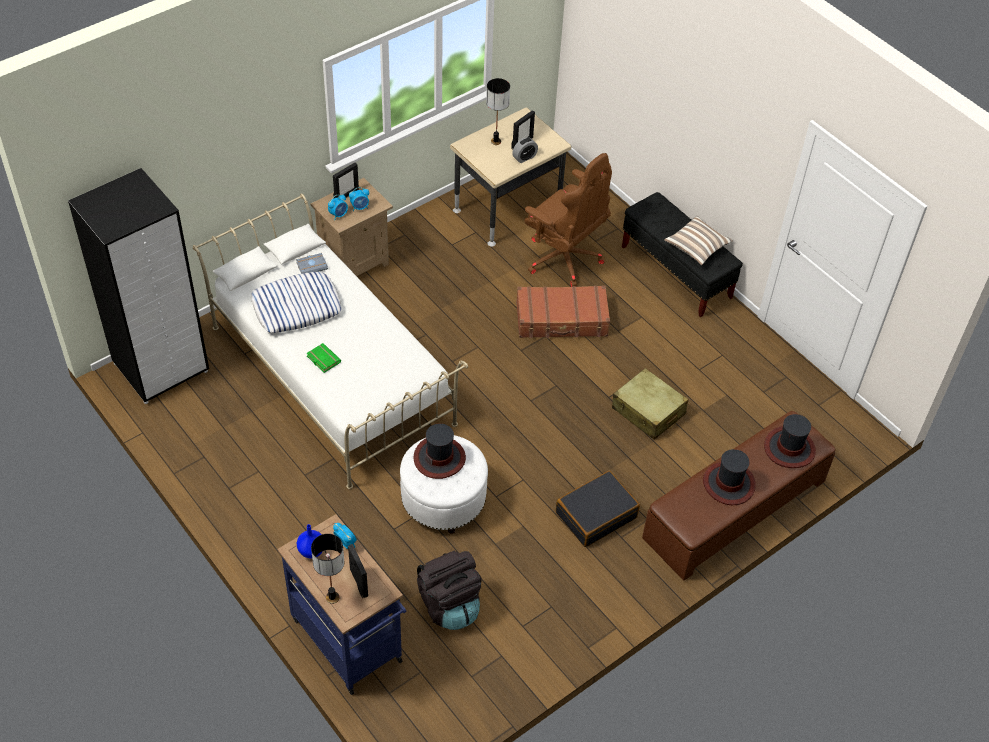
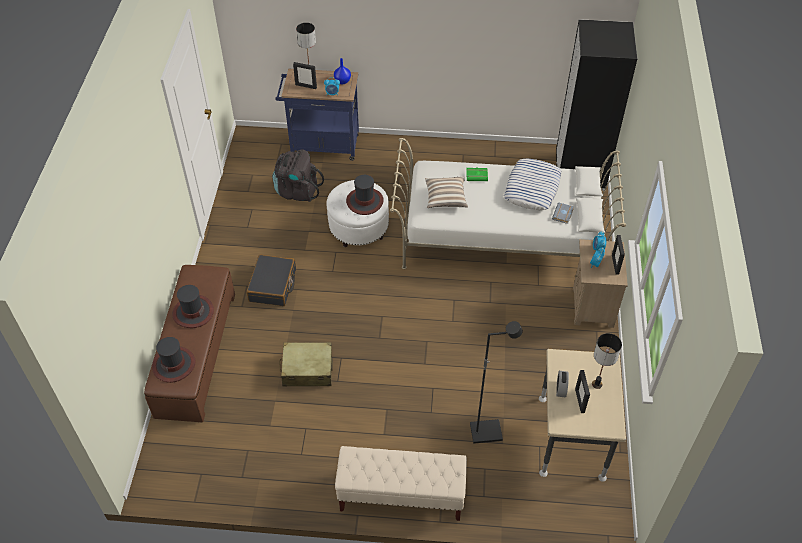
camera: 135 degrees right, 0 degrees up
(562, 258) = (486, 431): brown office chair -> black floor lamp
(562, 320) = (429, 384): brown suitcase -> none
(676, 272) = (401, 496): black bench -> beige bench
(697, 247) = (379, 466): pillow -> pillow (445, 198)

